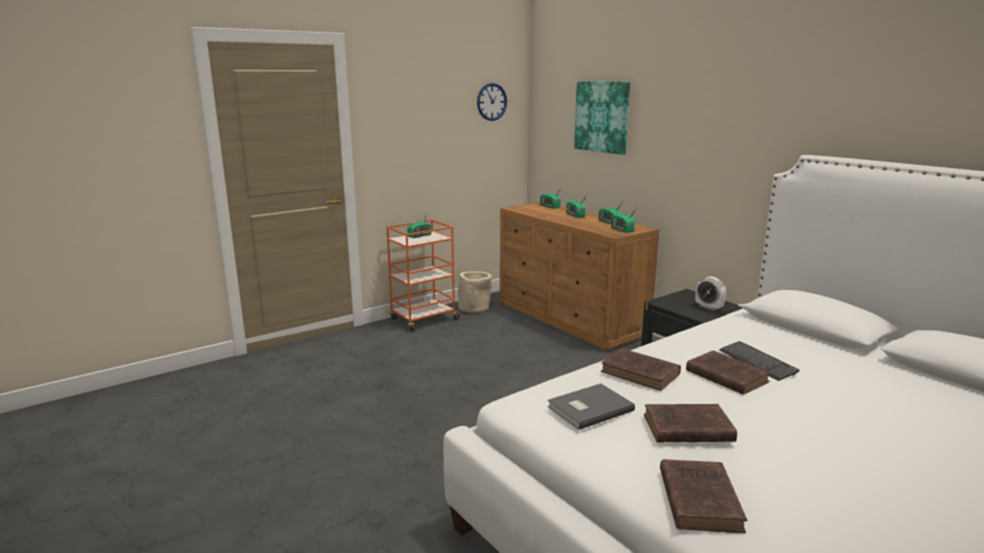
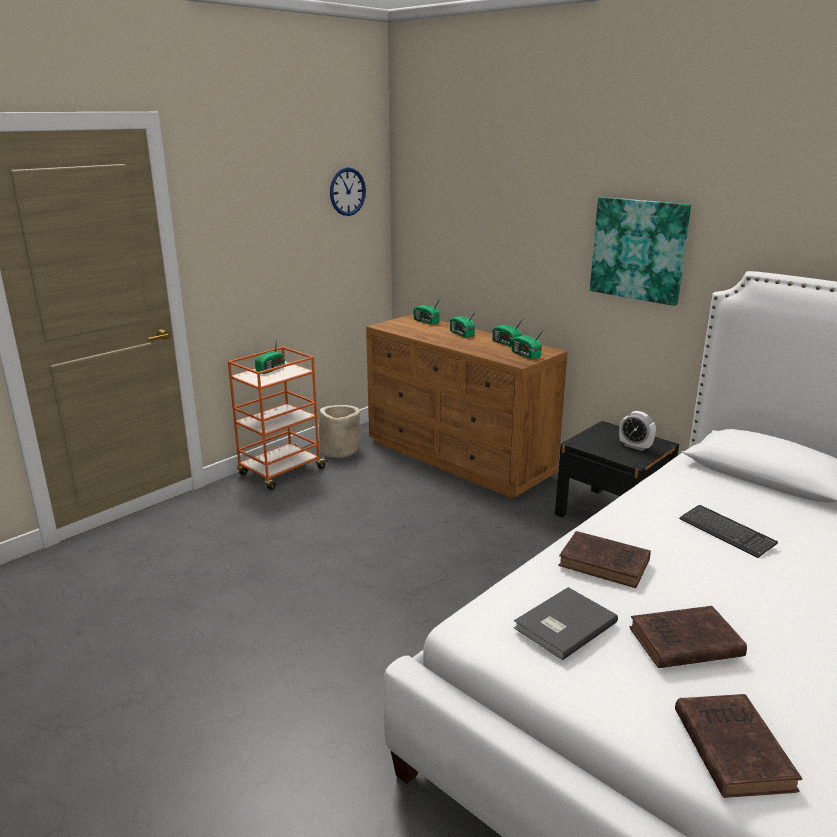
camera: 10 degrees left, 5 degrees up
(602, 117) = (490, 212): picture -> picture (639, 249)
(724, 375) = (698, 556): brown book -> none

